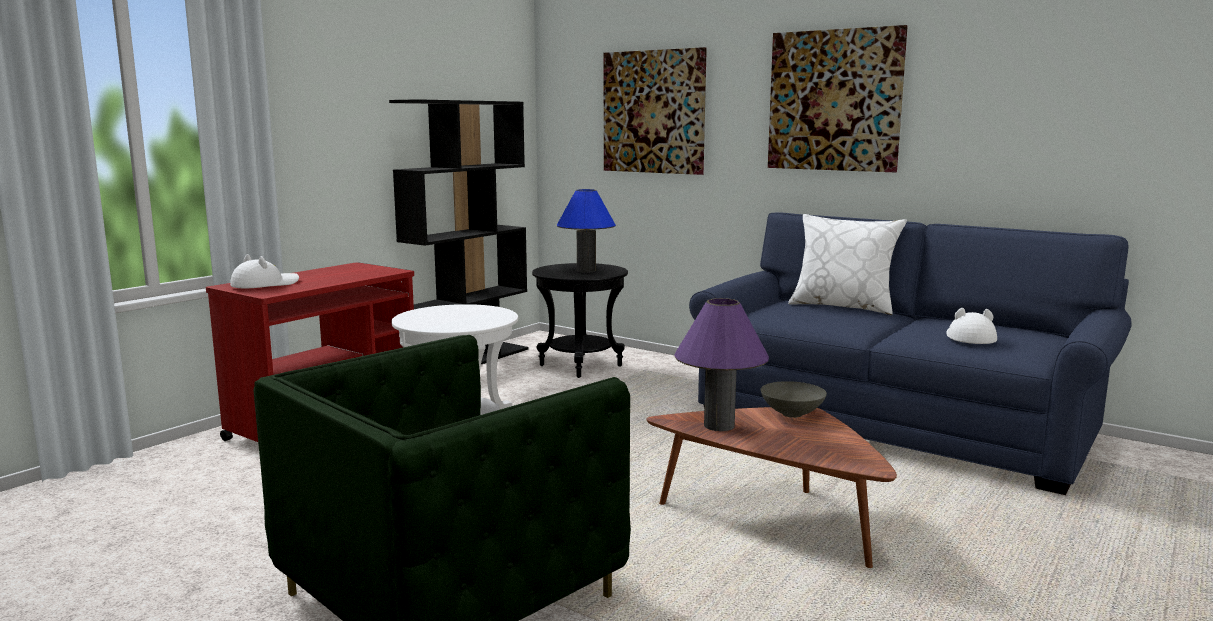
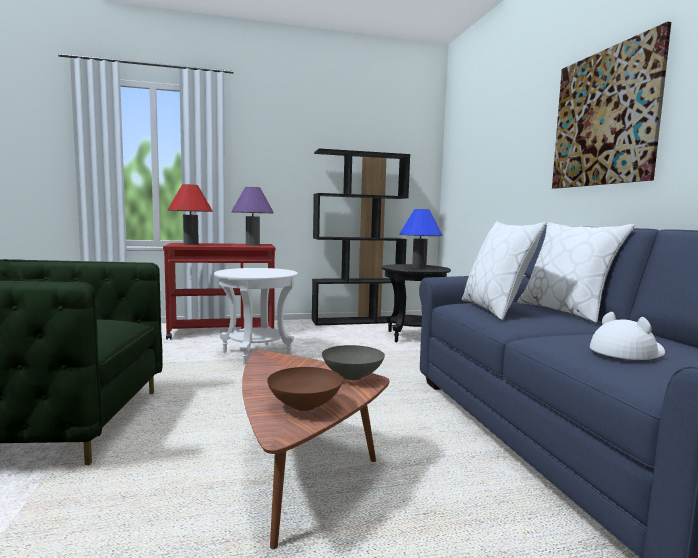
camera: 40 degrees right, 5 degrees down
(265, 285) = (191, 244): white hat -> red table lamp
(653, 112) = (492, 154): picture -> none
(719, 425) = (278, 367): purple table lamp -> purple table lamp (252, 245)
(797, 316) = (495, 309): none -> white pillow
(831, 446) = (303, 406): none -> brown bowl

